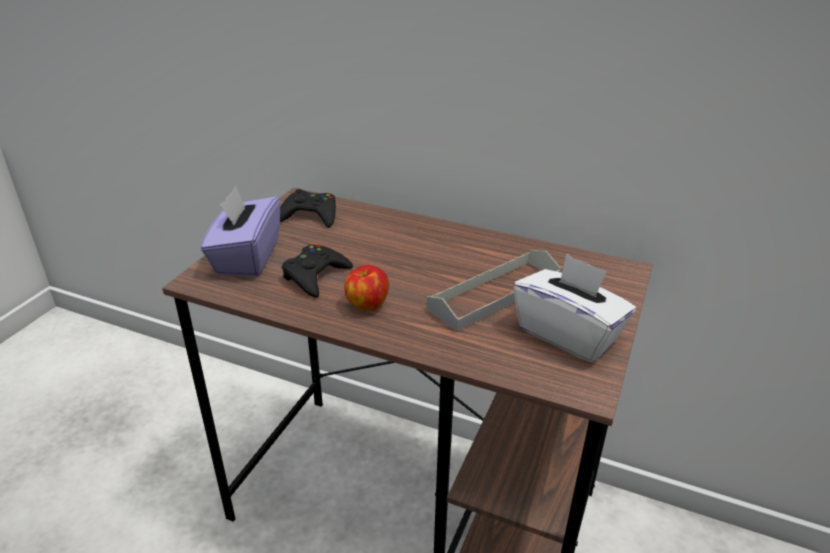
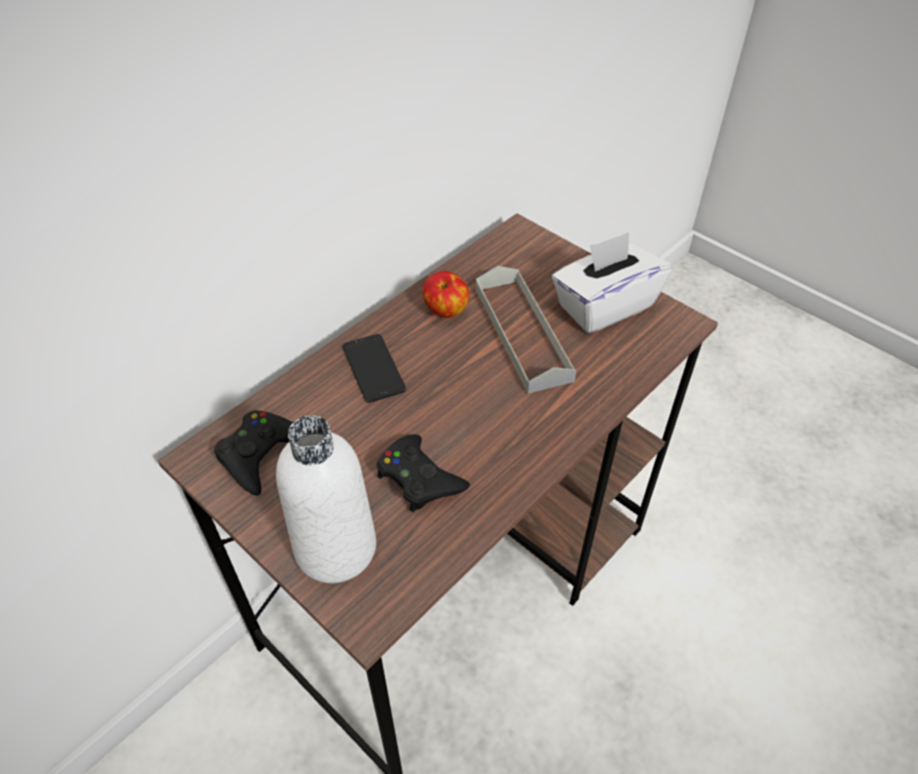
camera: 70 degrees left, 15 degrees up
(246, 257) = (335, 548): purple tissue box -> white bottle
(367, 305) = (501, 442): apple -> apple (446, 311)
(409, 236) = (373, 368): none -> phone

